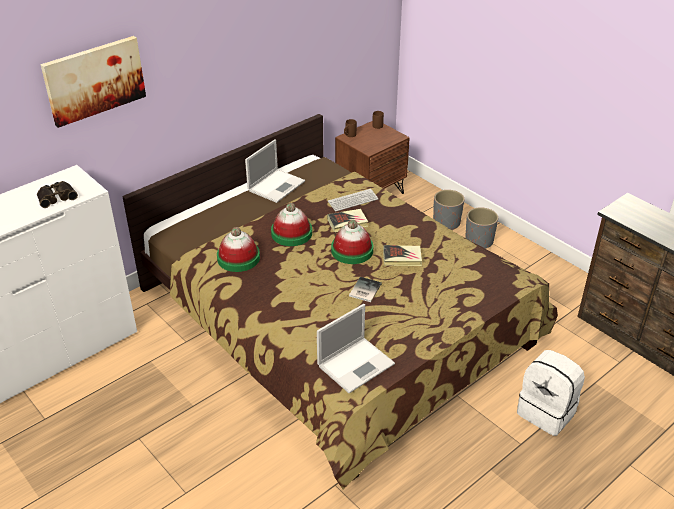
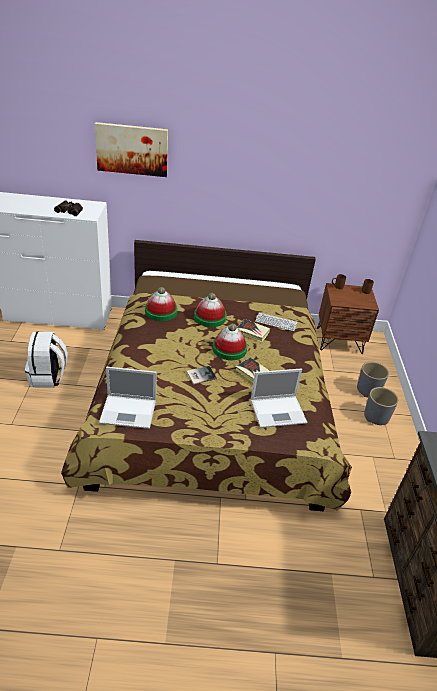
camera: 40 degrees right, 0 degrees up
(277, 185) = (246, 288): laptop -> laptop (279, 411)
(547, 412) = (265, 561): white backpack -> white backpack (48, 377)

